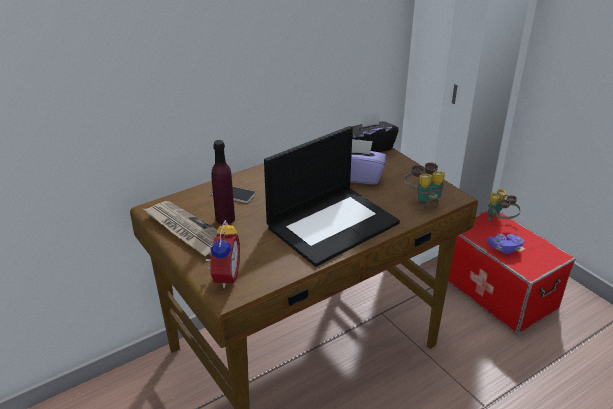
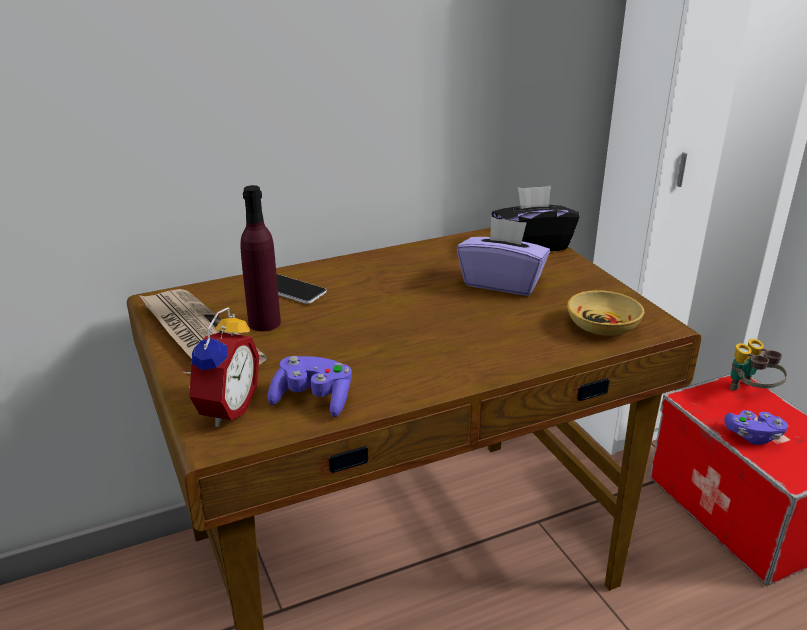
camera: 10 degrees right, 5 degrees down
(273, 265) = (313, 399): none -> purple game controller
(333, 224) = (437, 347): laptop -> none
(423, 201) = (602, 326): binoculars -> beige bowl

